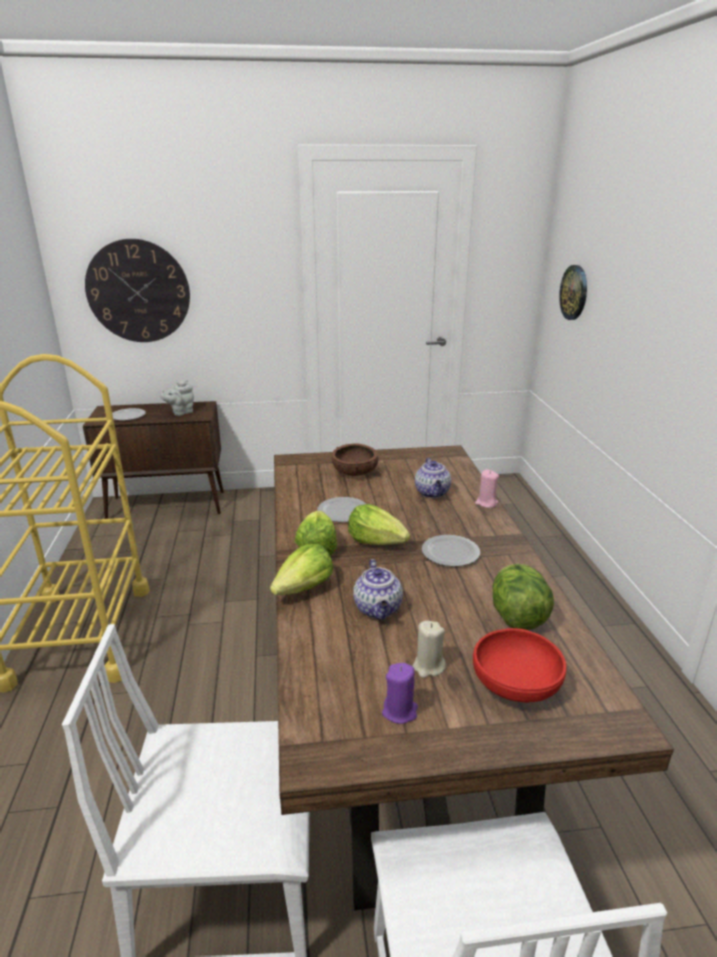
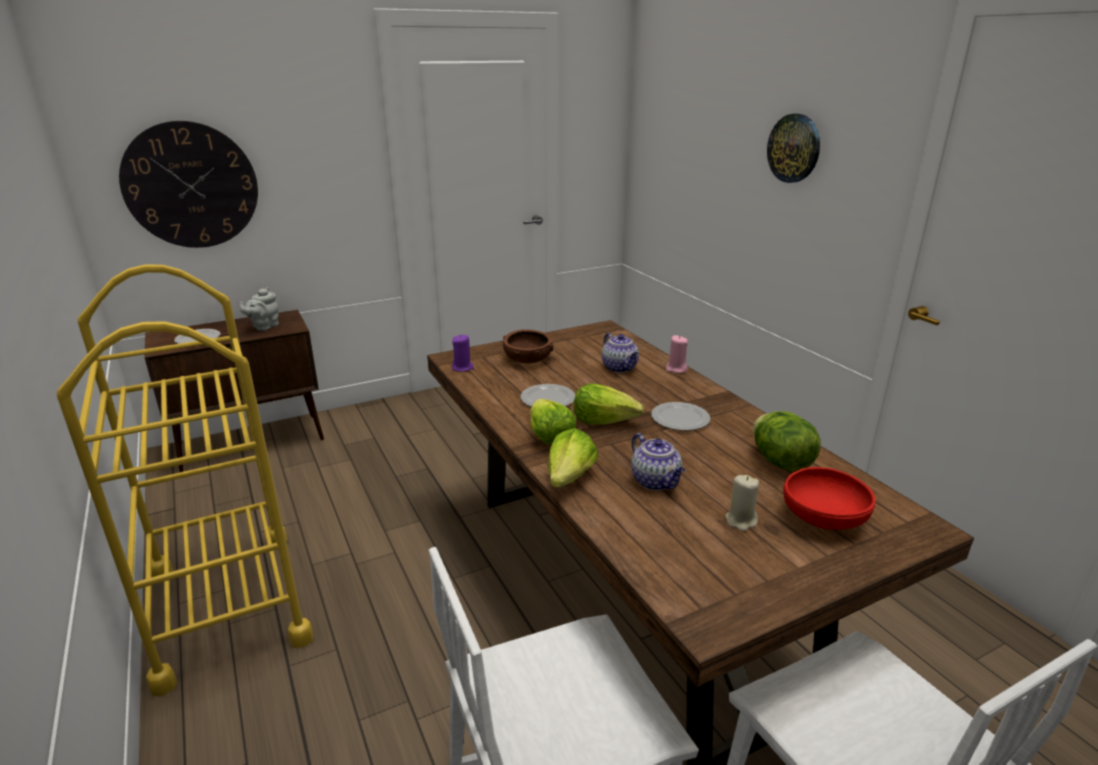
camera: 20 degrees left, 0 degrees up
(400, 711) = (747, 564): purple candle -> purple candle (462, 367)
(574, 292) = (671, 160): wall clock -> wall clock (794, 148)

